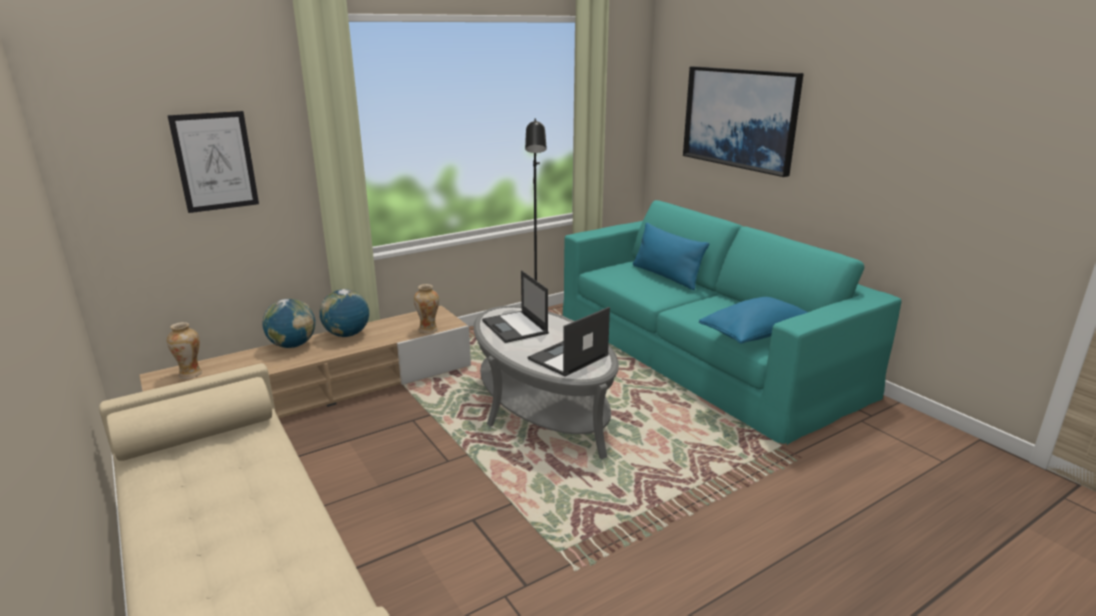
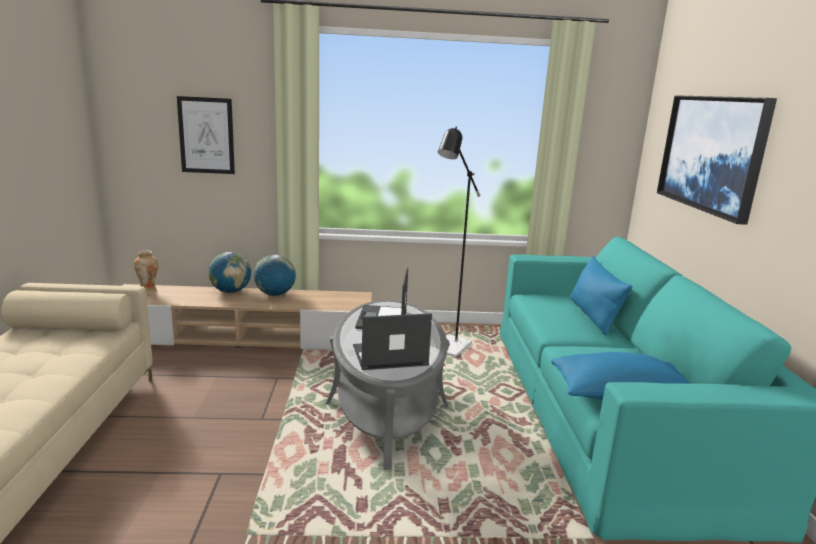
camera: 30 degrees right, 5 degrees down
(428, 330) = (335, 307): vase -> none

